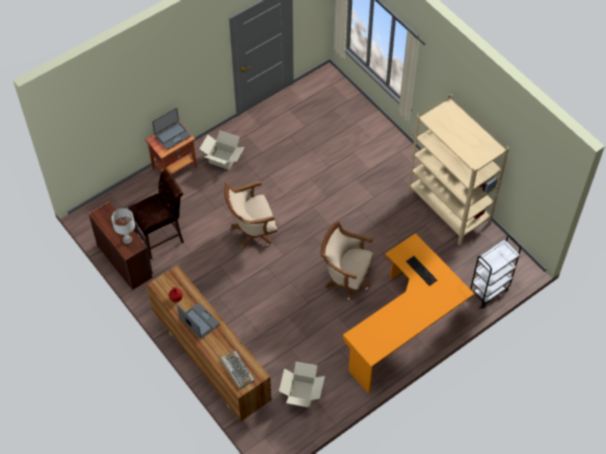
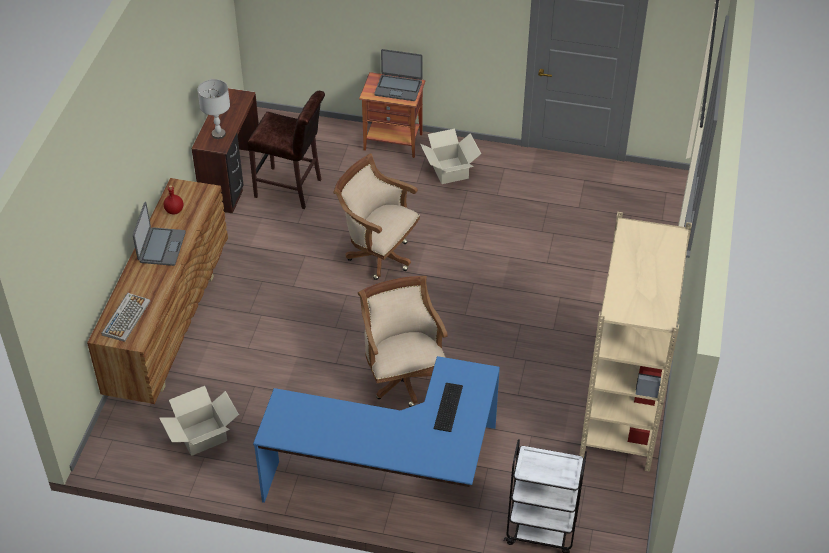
camera: 50 degrees right, 10 degrees down
(405, 329) = (393, 481): orange desk -> blue desk

